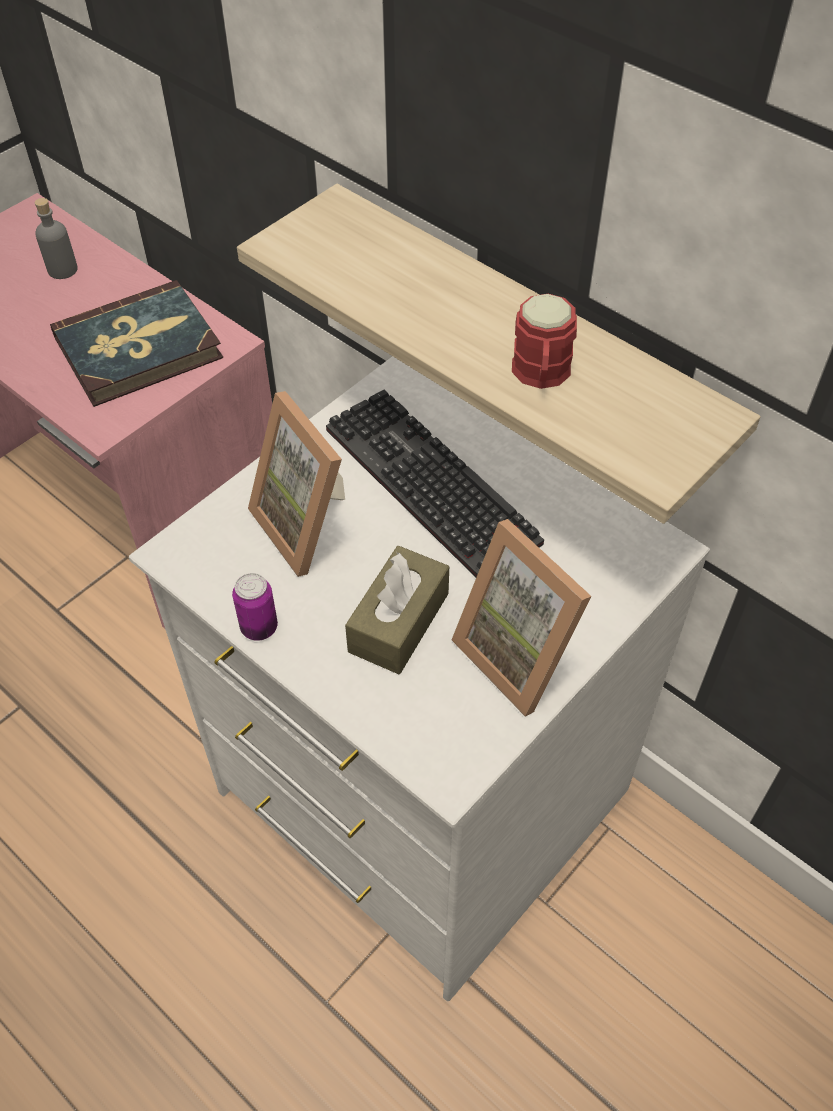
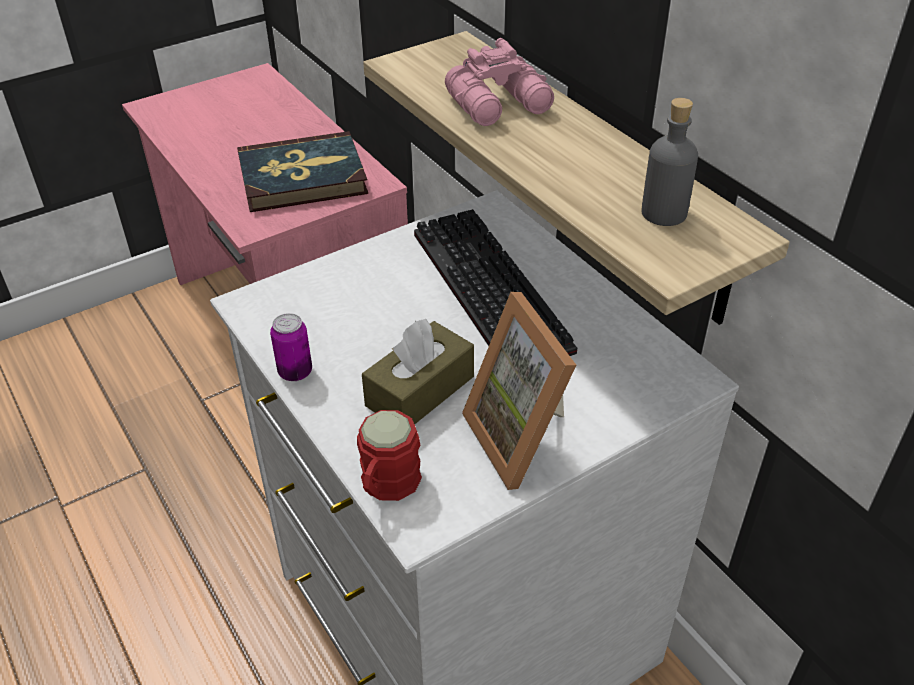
camera: 15 degrees right, 10 degrees down
(62, 269) = (265, 115): grey bottle -> grey bottle (663, 213)
(310, 525) = (372, 302): picture frame -> none
(414, 286) = (501, 105): none -> pink binoculars
(541, 375) = (587, 181): red mug -> red mug (386, 486)

